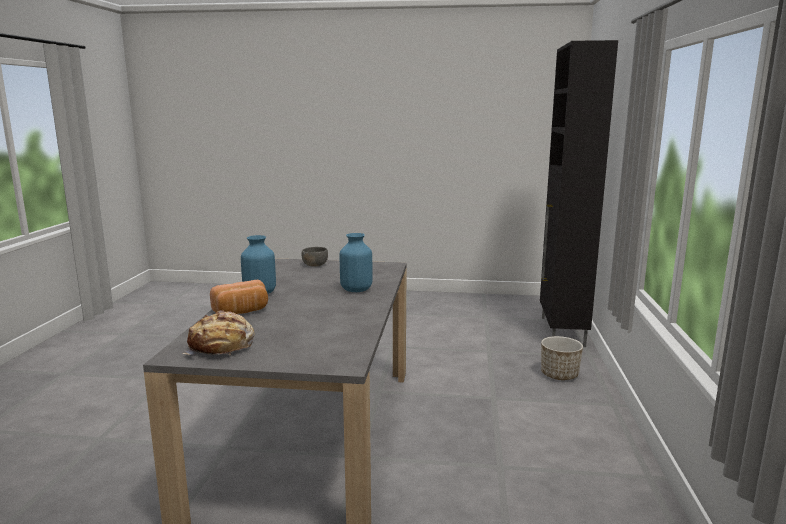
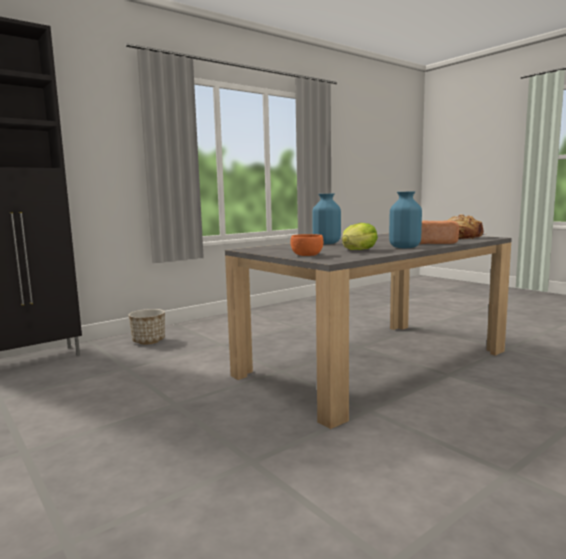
camera: 135 degrees left, 5 degrees down
(292, 279) = (358, 250): none -> lettuce
(315, 265) = (307, 255): grey bowl -> orange bowl

